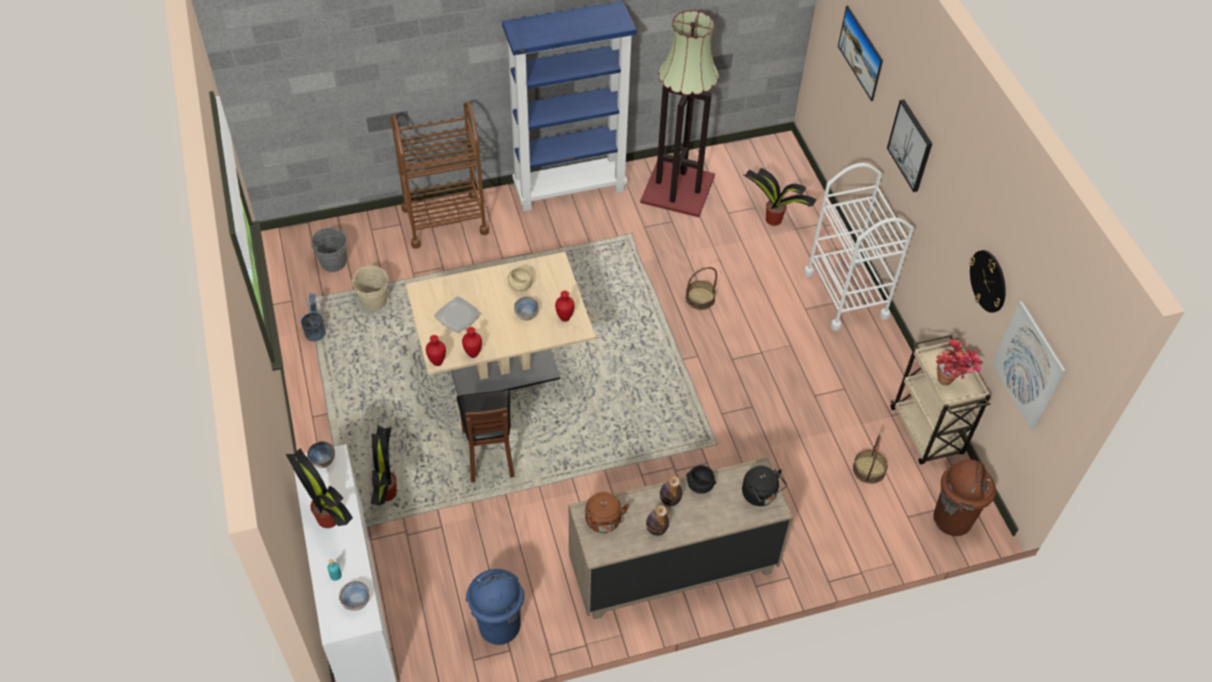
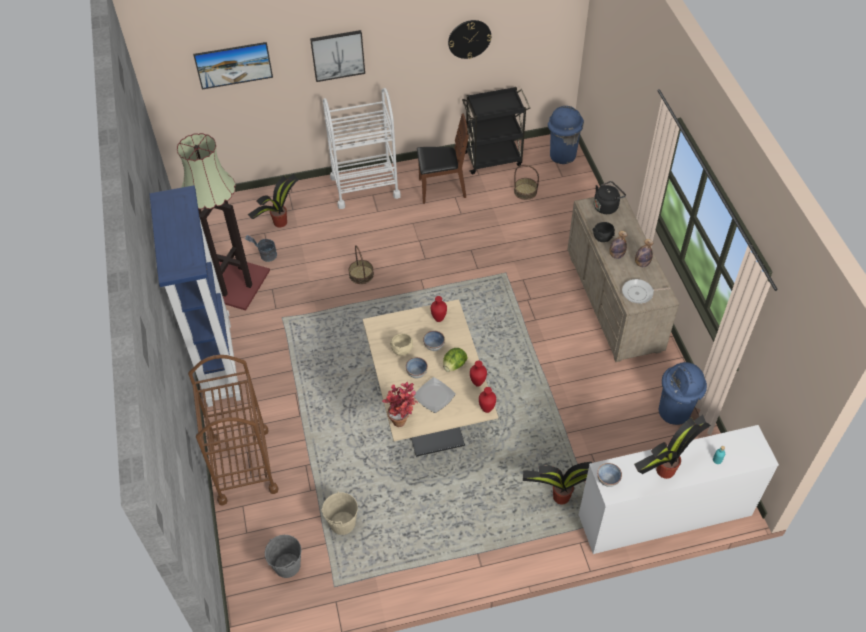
camera: 85 degrees left, 0 degrees up
(315, 330) = (377, 574): grey bucket -> grey bucket (265, 255)
(356, 601) = (738, 444): bowl -> bowl (417, 373)
(489, 452) = (517, 421): brown chair -> brown chair (441, 189)
(498, 333) = (454, 365): none -> lettuce
(604, 522) = (639, 293): brown kettle -> frying pan
(927, 433) = (493, 158): beige cart -> black cart
(949, 383) = (503, 106): potted plant -> potted plant (403, 418)
(952, 518) = (562, 155): brown trash can -> blue trash can
(1028, 366) = (532, 39): picture -> none

